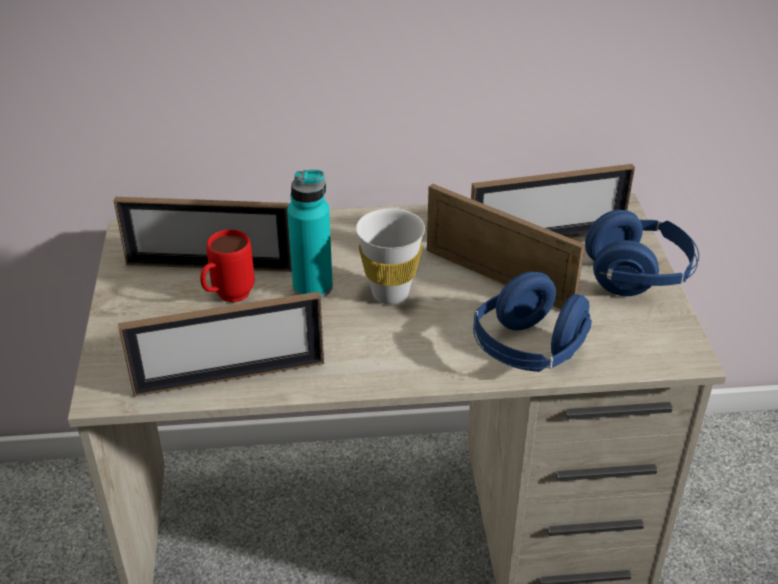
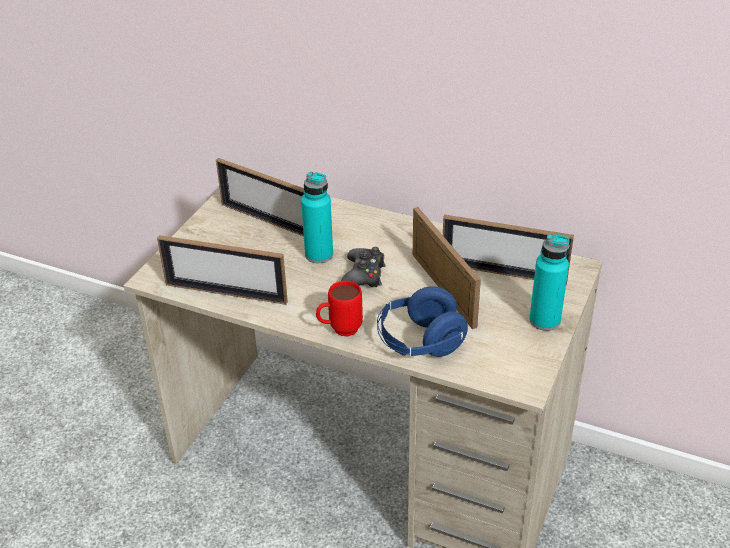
camera: 30 degrees right, 0 degrees up
(227, 298) = (263, 244): red mug -> red mug (339, 330)
(390, 293) = (363, 275): white cup -> black game controller
(638, 276) = (544, 320): blue headphones -> turquoise bottle

